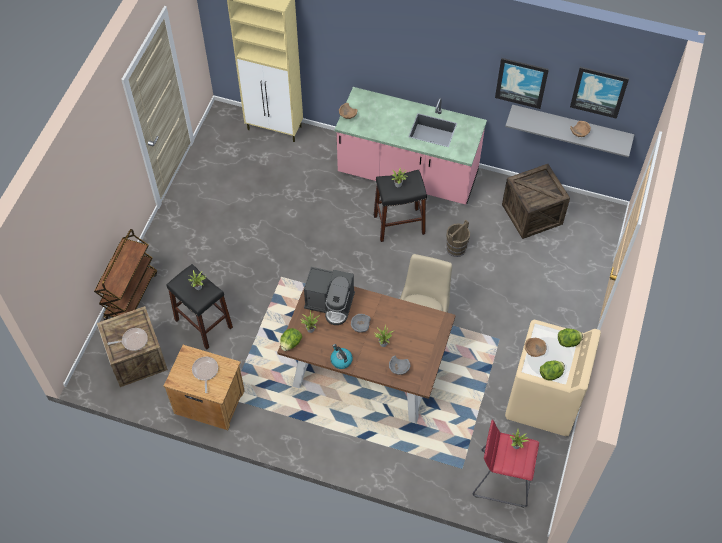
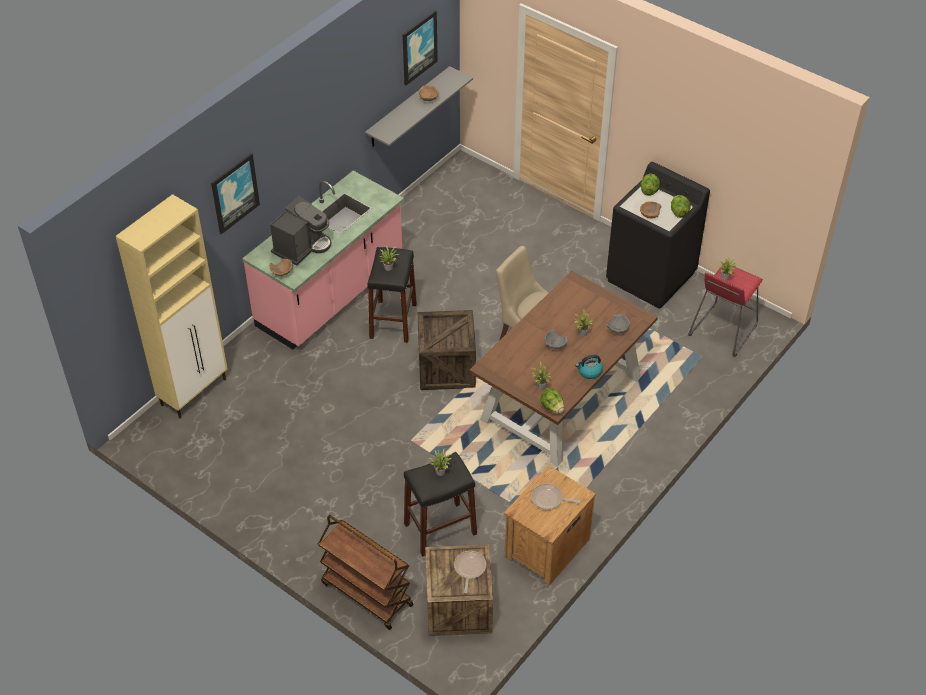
camera: 70 degrees left, 10 degrees down
(330, 304) = (516, 362): coffee machine -> coffee machine (302, 247)
(456, 248) = (447, 285): brown bucket -> none
(521, 82) = (366, 99): picture -> picture (234, 193)
(532, 214) = (435, 217): crate -> crate (446, 368)
(543, 401) = (651, 277): beige washing machine -> black washing machine

